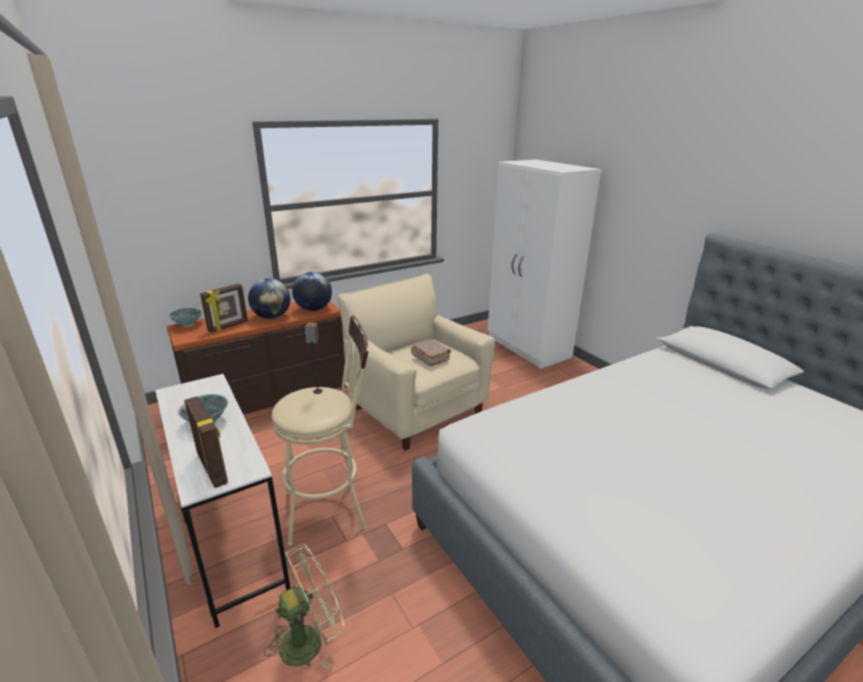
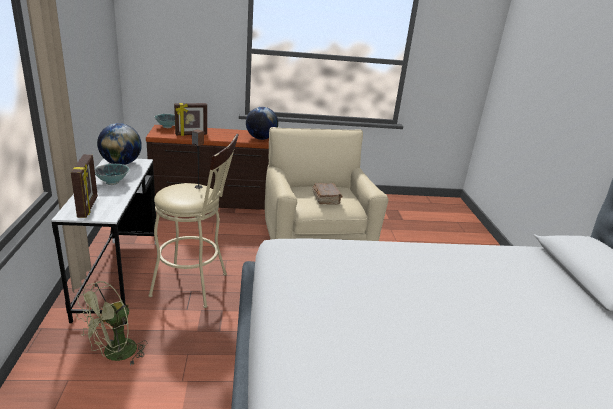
camera: 25 degrees right, 0 degrees up
(272, 317) = (226, 136): globe -> globe (121, 163)
(309, 638) = (114, 355): green fan -> green fan turned 135 degrees clockwise
(528, 348) = (462, 230): white wardrobe -> none

